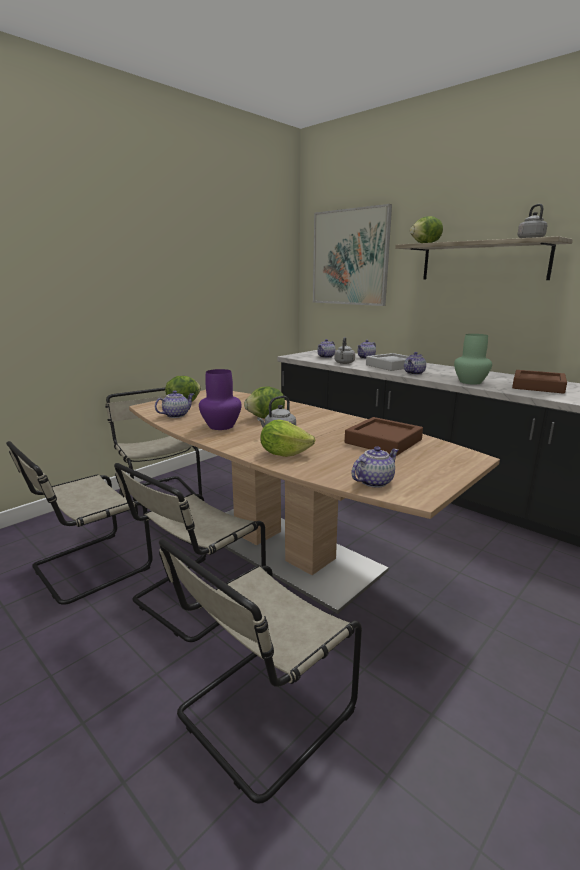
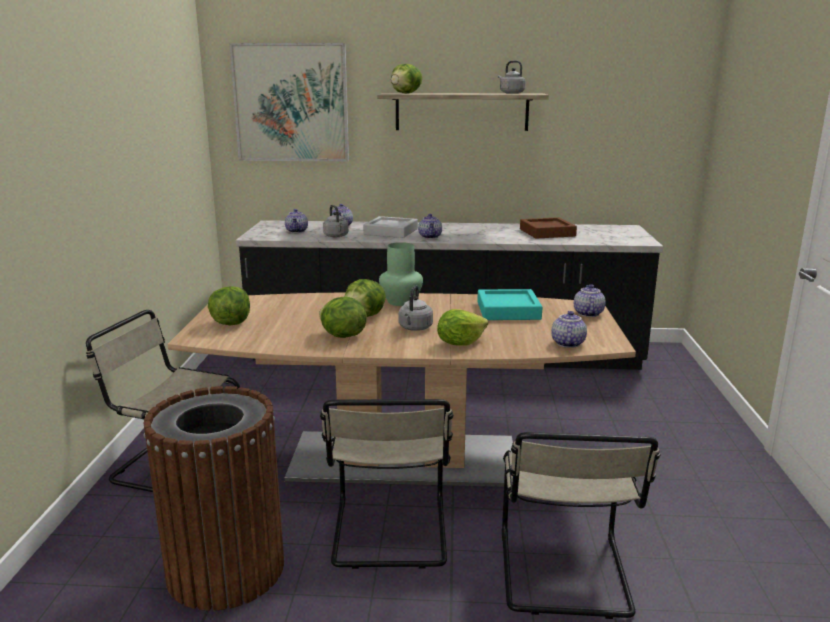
camera: 40 degrees left, 0 degrees up
(87, 568) = (225, 569): beige chair -> brown trash can
(176, 415) = (261, 338): teapot -> teapot (587, 313)
(221, 426) = (342, 336): purple vase -> lettuce
(383, 441) = (508, 310): brown tray -> turquoise tray
(470, 382) = (493, 238): green vase -> green vase (400, 301)

